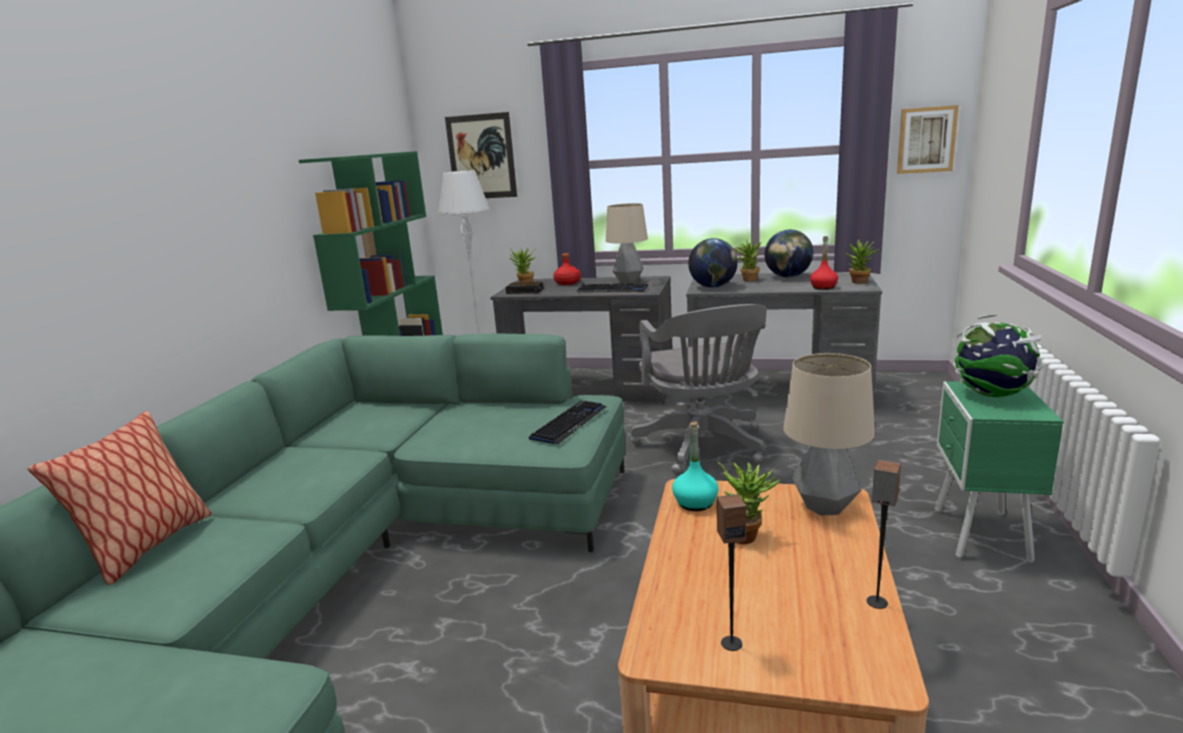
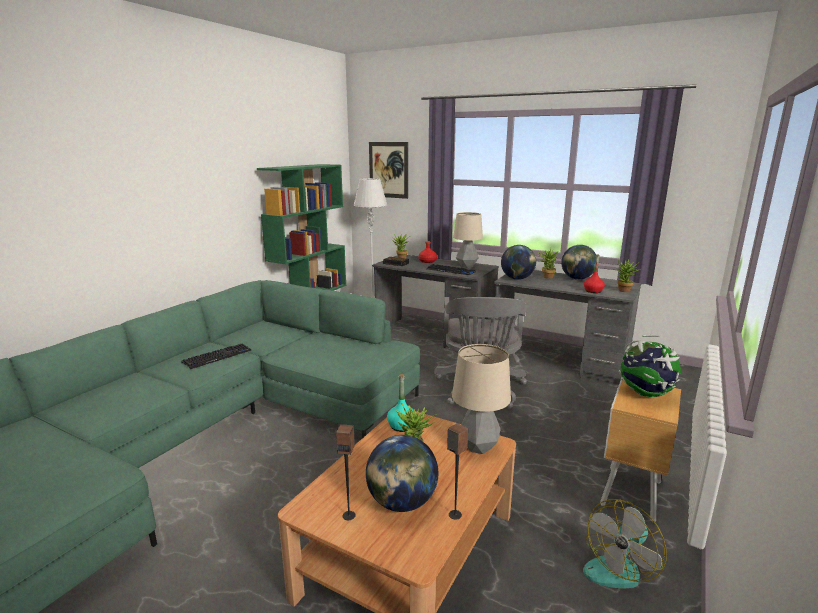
camera: 15 degrees right, 0 degrees up
(148, 547) = (107, 386): pillow -> none
(569, 423) = (370, 358): keyboard -> keyboard (217, 357)
(791, 606) = (402, 503): none -> globe
(926, 140) = (701, 189): picture -> none
(980, 536) = (629, 494): green nightstand -> brown nightstand
(1033, 628) = (618, 566): none -> fan

